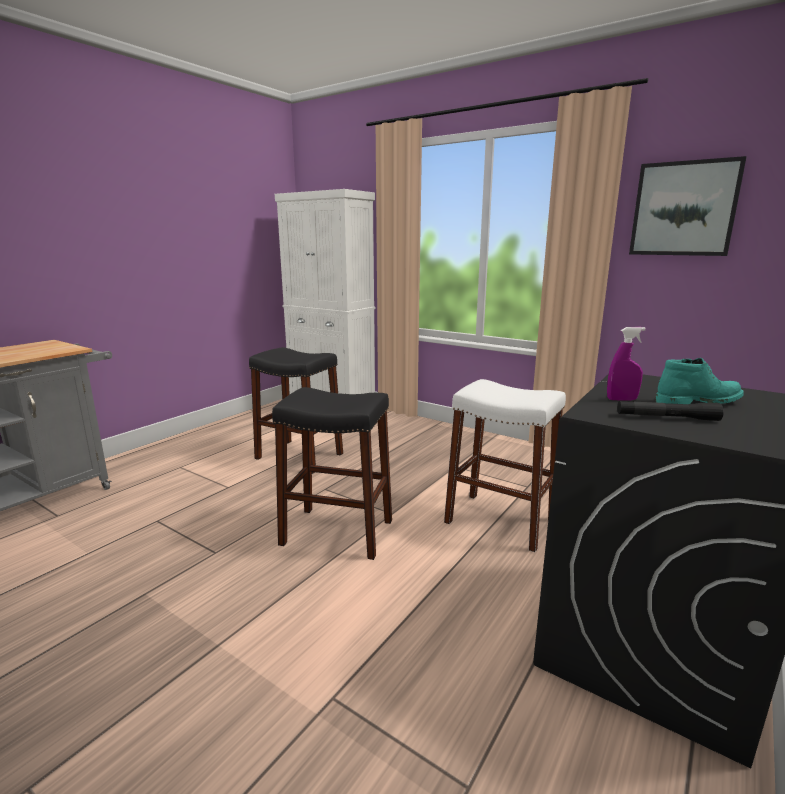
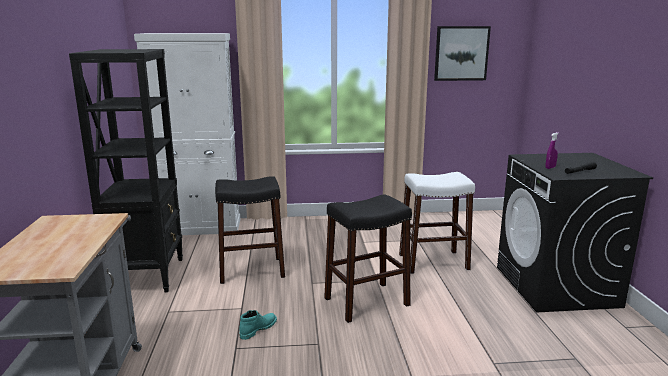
camera: 40 degrees left, 0 degrees up
(224, 432) = (148, 275): none -> black bookcase
(696, 401) = (570, 162): turquoise boot -> turquoise boot (258, 329)

